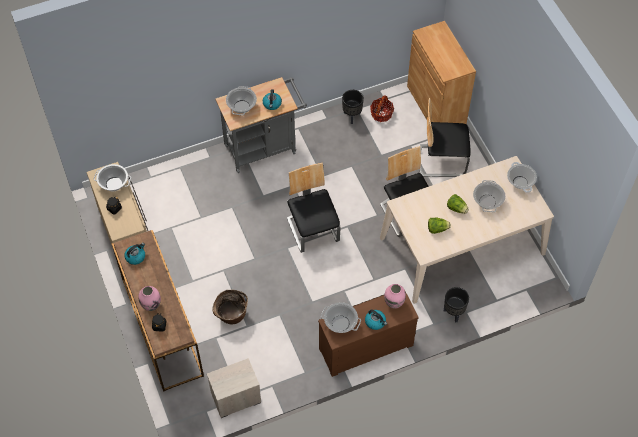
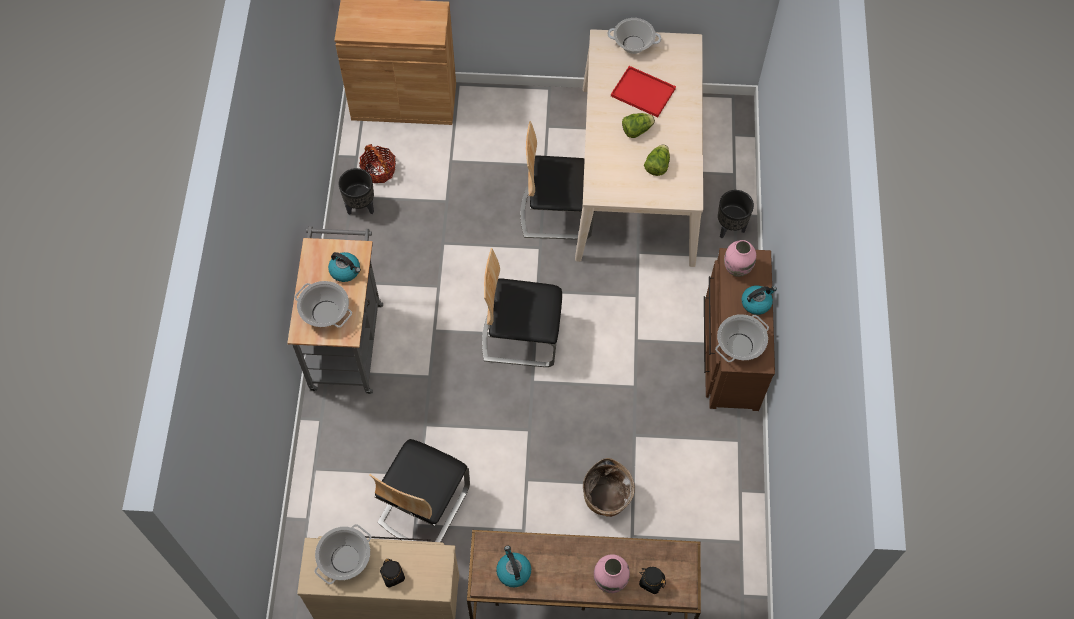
camera: 65 degrees left, 5 degrees up
(235, 397) = (737, 547): nightstand -> none
(442, 160) = (495, 136): chair -> chair (423, 505)
(487, 202) = (644, 92): cooking pot -> red tray

